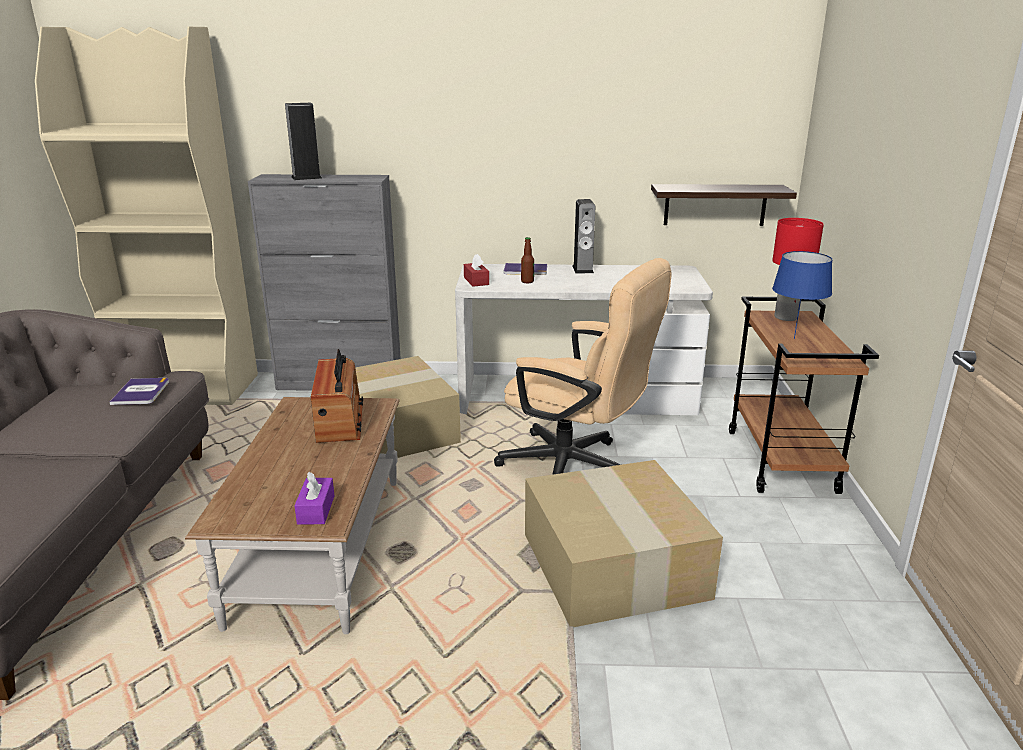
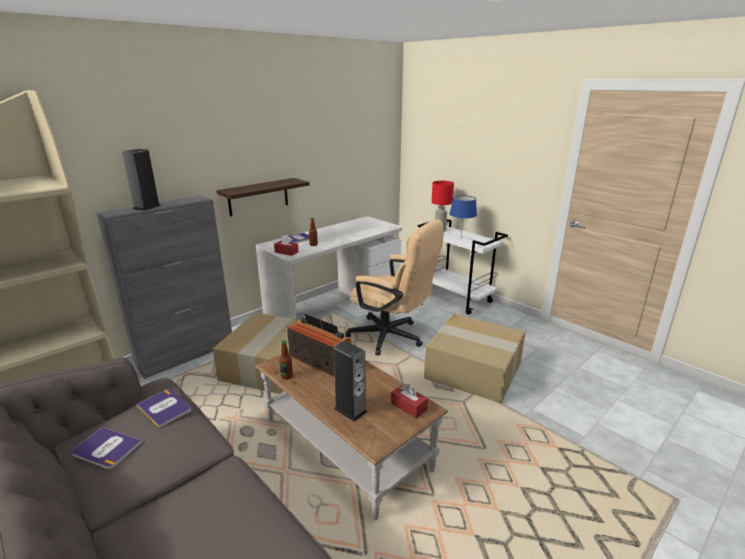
camera: 45 degrees left, 0 degrees up
(62, 401) = (106, 448): none -> book
(282, 420) = (287, 376): none -> bottle
(316, 510) = (409, 406): purple tissue box -> red tissue box
(577, 468) = (392, 338): beige office chair -> beige office chair turned 45 degrees clockwise
(583, 269) = (324, 231): speaker -> speaker (350, 410)
(715, 205) = (370, 181): shelf -> shelf (258, 197)
(782, 462) = (456, 298): brown cart -> white cart

